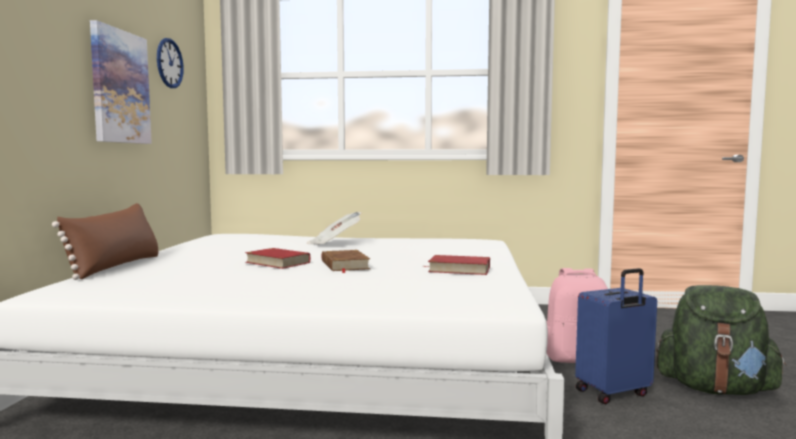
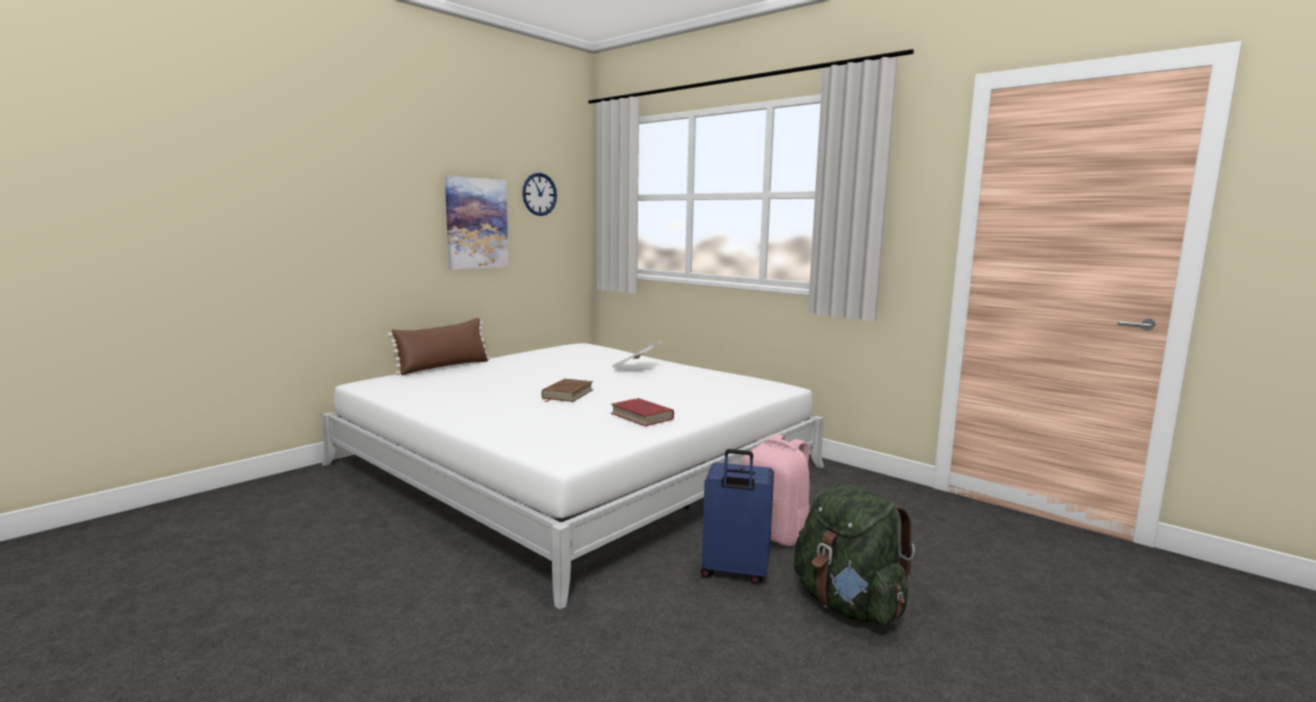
camera: 35 degrees right, 5 degrees up
(277, 262) = (533, 382): red book -> none

